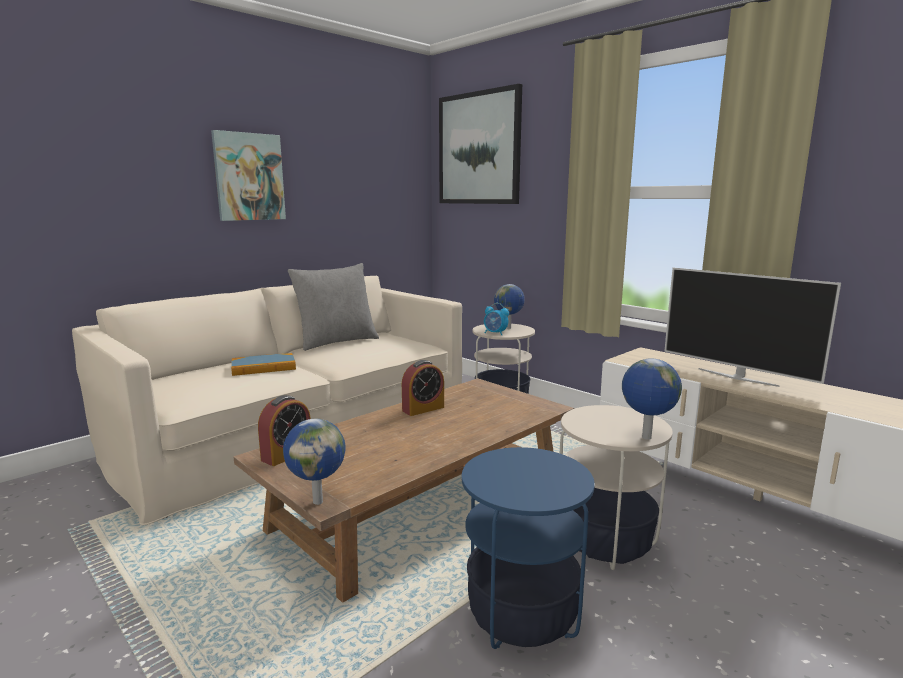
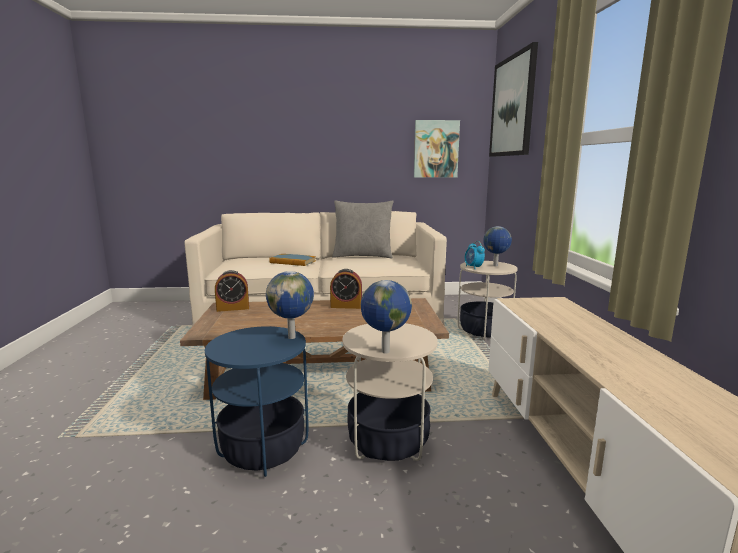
camera: 40 degrees right, 0 degrees up
(249, 177) = (327, 137): picture -> picture (436, 149)
(318, 501) = (197, 331): globe -> globe (292, 337)
(737, 377) = (591, 338): television -> none

